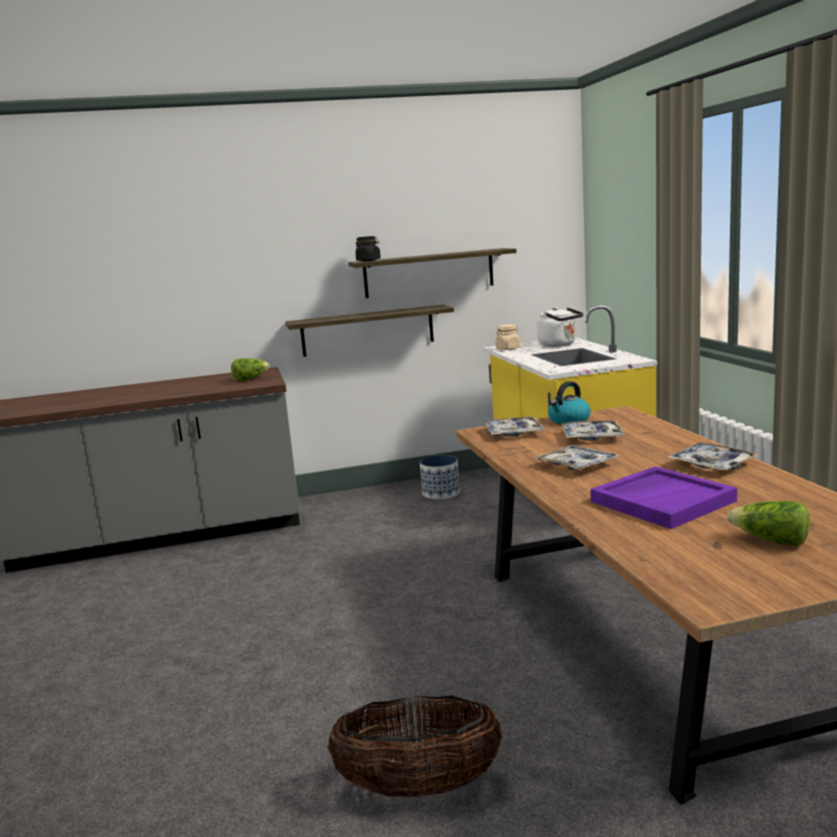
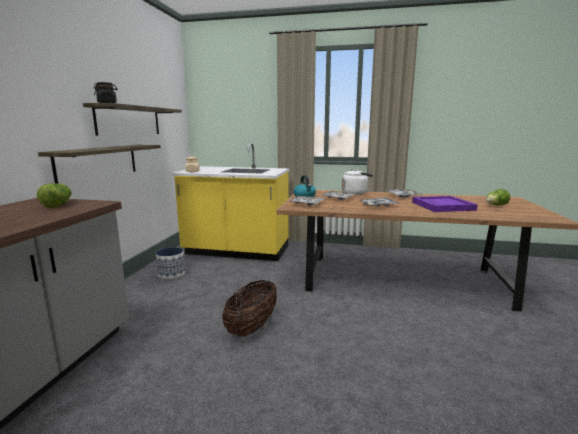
camera: 65 degrees left, 0 degrees up
(419, 787) = (510, 368): basket -> basket (252, 327)
(559, 344) = (213, 168): white kettle -> white kettle (355, 193)

